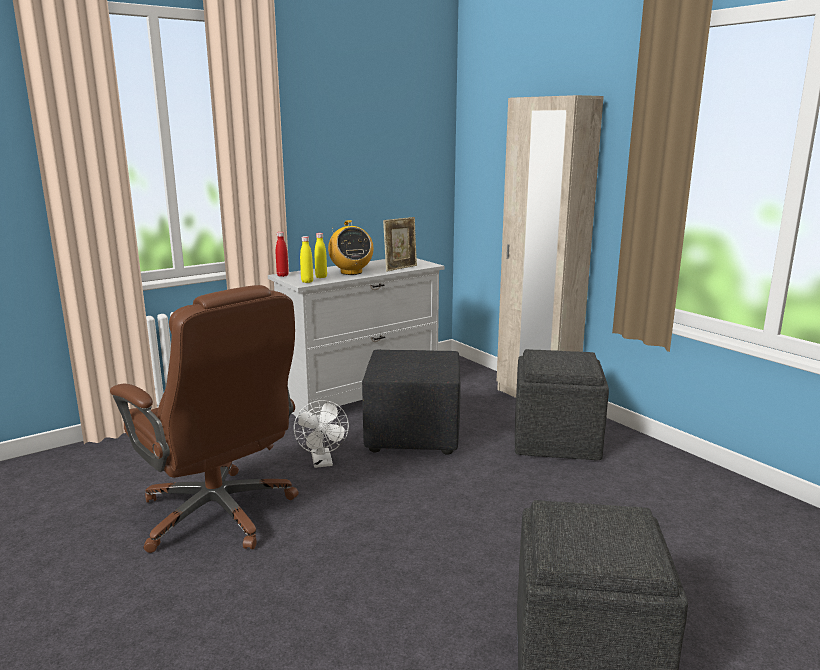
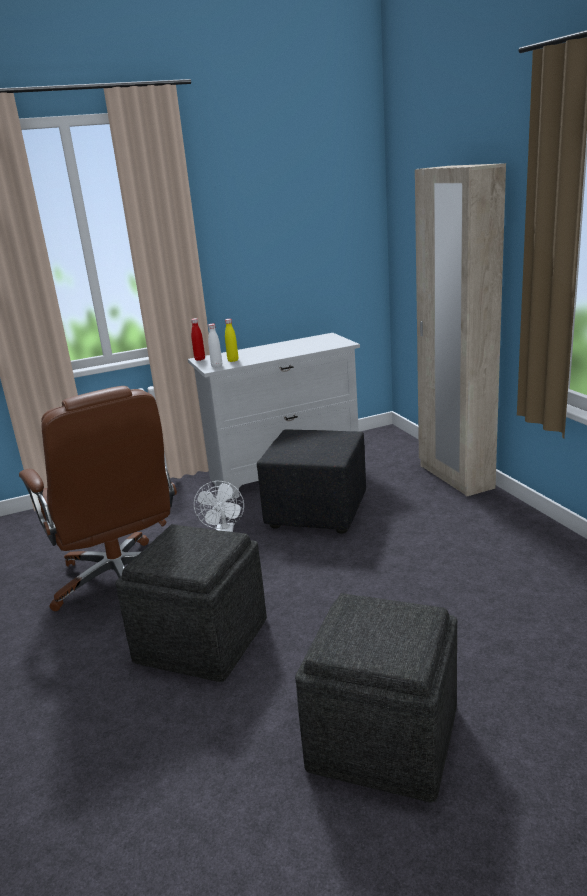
camera: 15 degrees right, 5 degrees up
(307, 281) = (217, 366): yellow bottle -> white bottle
(351, 272) = (264, 354): radio -> none
(400, 268) = (314, 348): picture frame -> none
(555, 439) = (454, 522): grey ottoman -> grey ottoman (201, 640)

